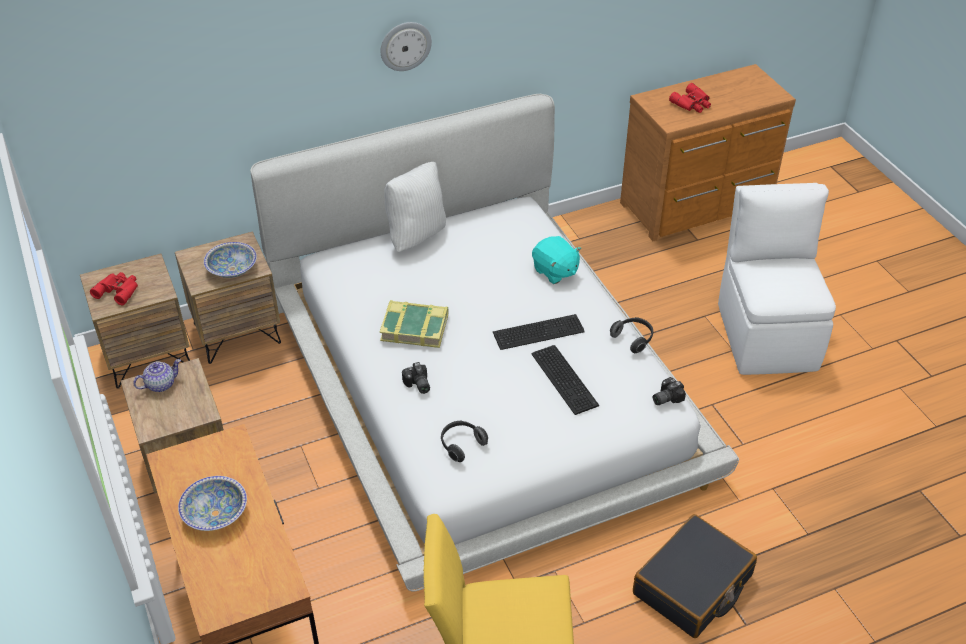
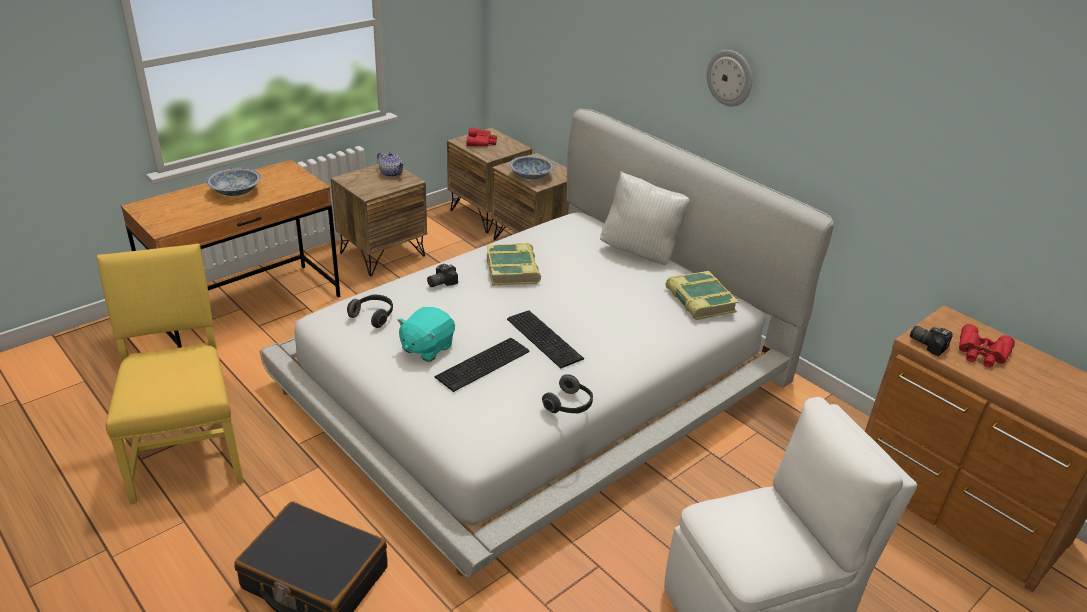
camera: 70 degrees right, 10 degrees down
(511, 223) = (699, 301): none -> book
(555, 271) = (645, 338): turquoise plush toy -> turquoise plush toy (426, 348)
(665, 397) = (487, 441): camera -> camera (928, 344)

